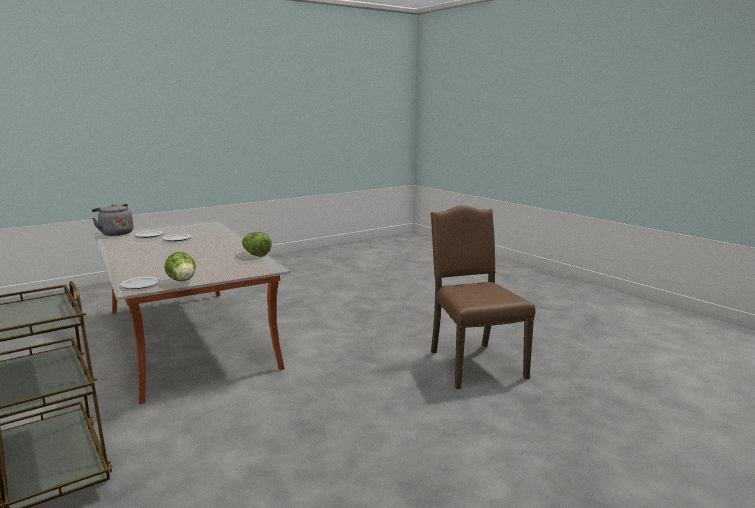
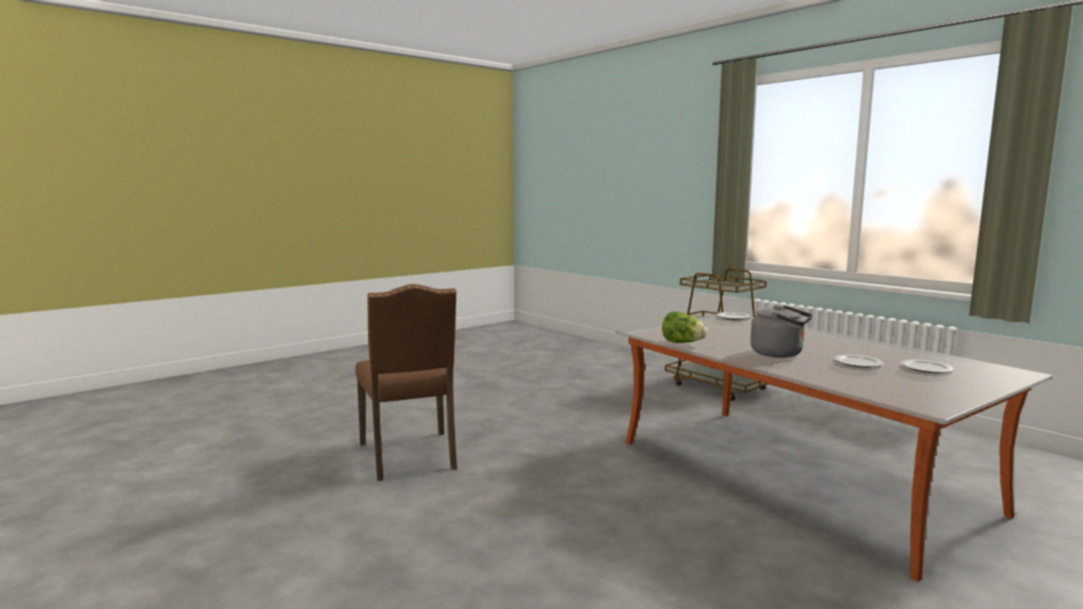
camera: 175 degrees right, 5 degrees down
(115, 233) = (997, 371): grey kettle -> grey kettle (780, 354)
(183, 281) = (701, 320): lettuce -> none

